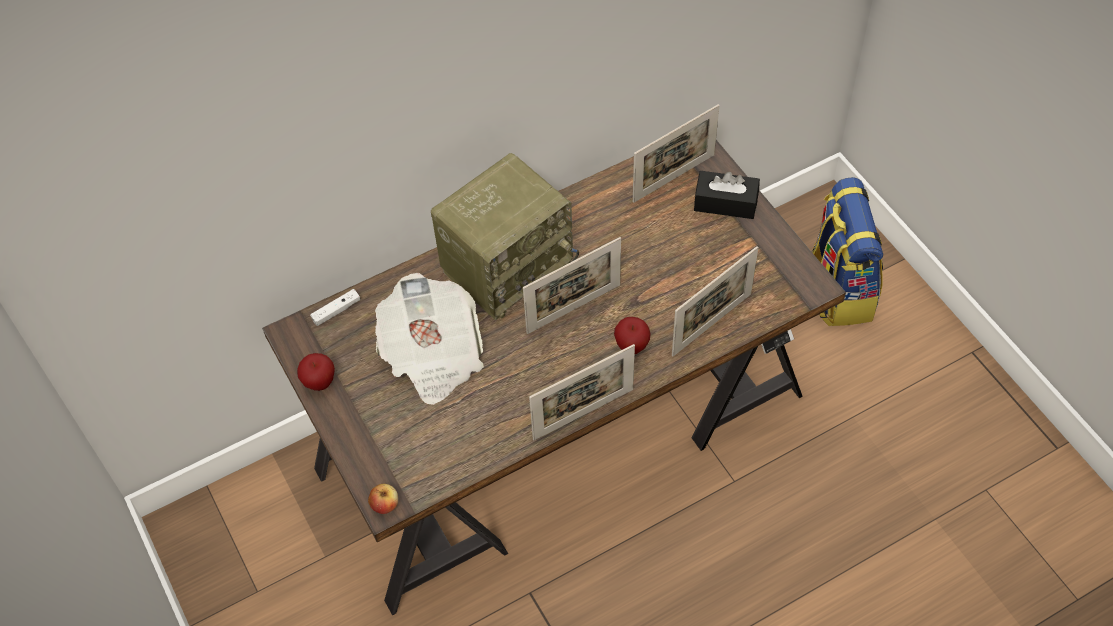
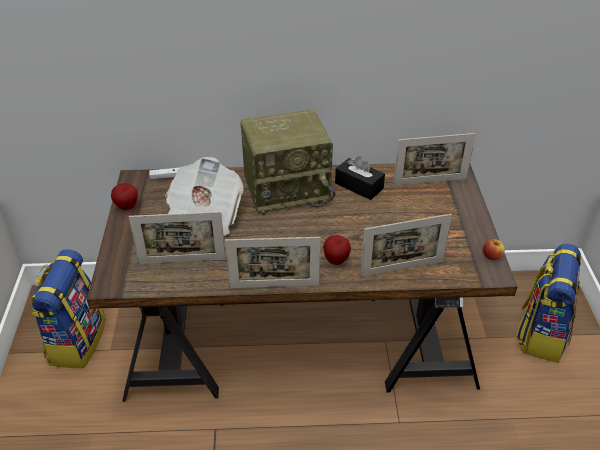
camera: 25 degrees right, 15 degrees down
(270, 567) = (76, 341): none -> backpack
(385, 505) = (107, 285): apple -> apple (491, 256)
(573, 308) = (312, 226): picture frame -> picture frame (182, 261)
(725, 203) = (457, 206): black tissue box -> black tissue box (359, 186)

